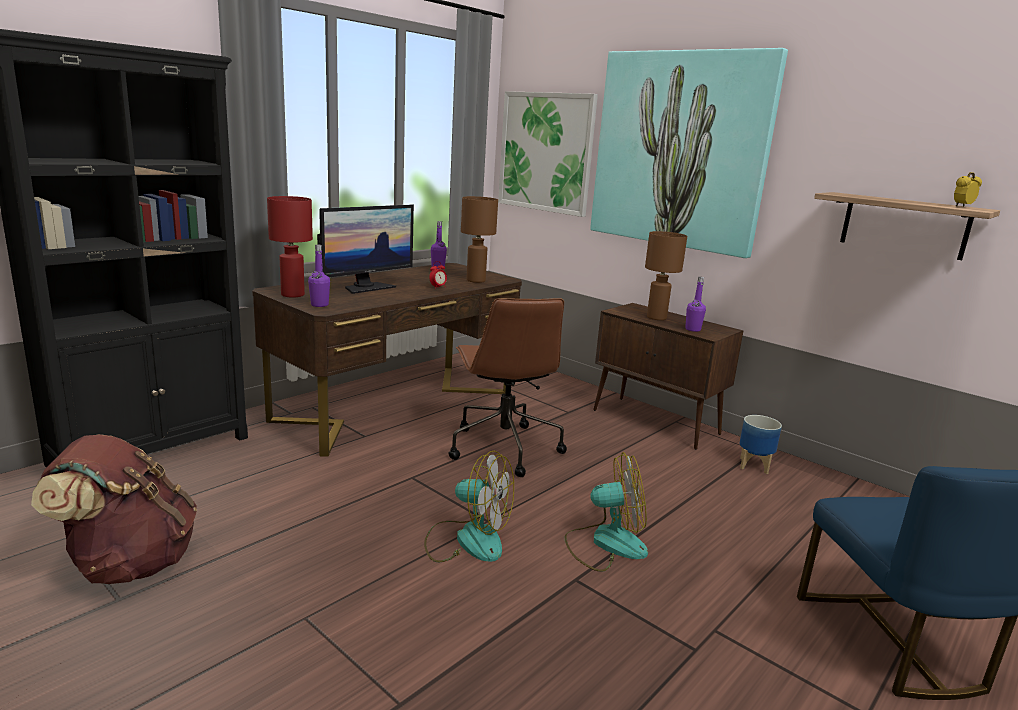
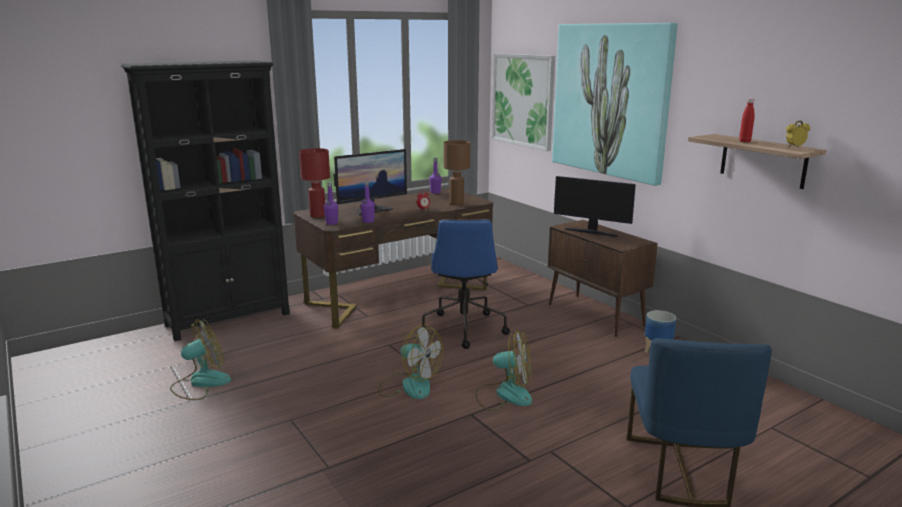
camera: 15 degrees right, 0 degrees up
(129, 564) = (200, 383): brown backpack -> fan
(503, 447) = (463, 328): brown office chair -> blue office chair
(657, 317) = (591, 232): brown table lamp -> monitor
(692, 329) = (613, 242): purple bottle -> purple bottle (368, 221)
(891, 199) = (744, 141): none -> red bottle

